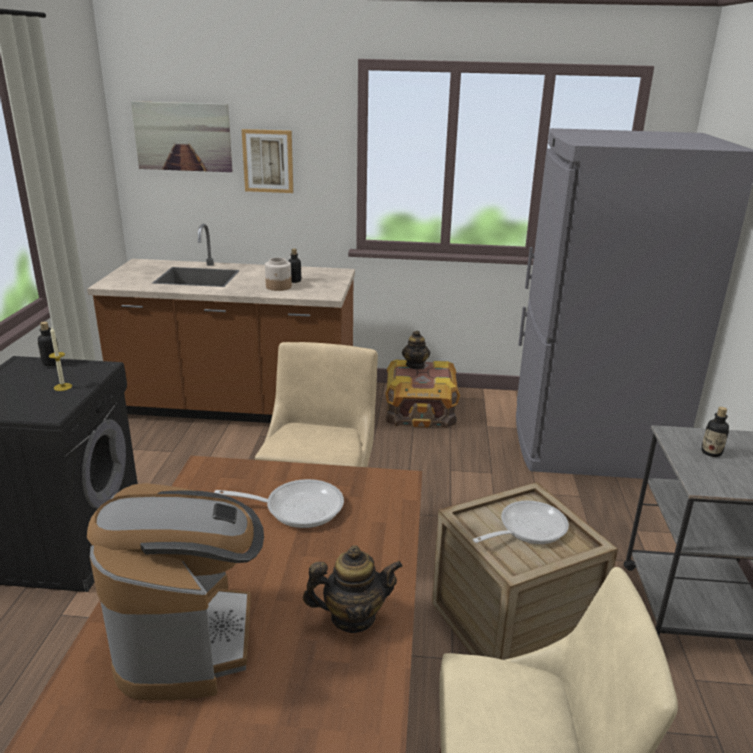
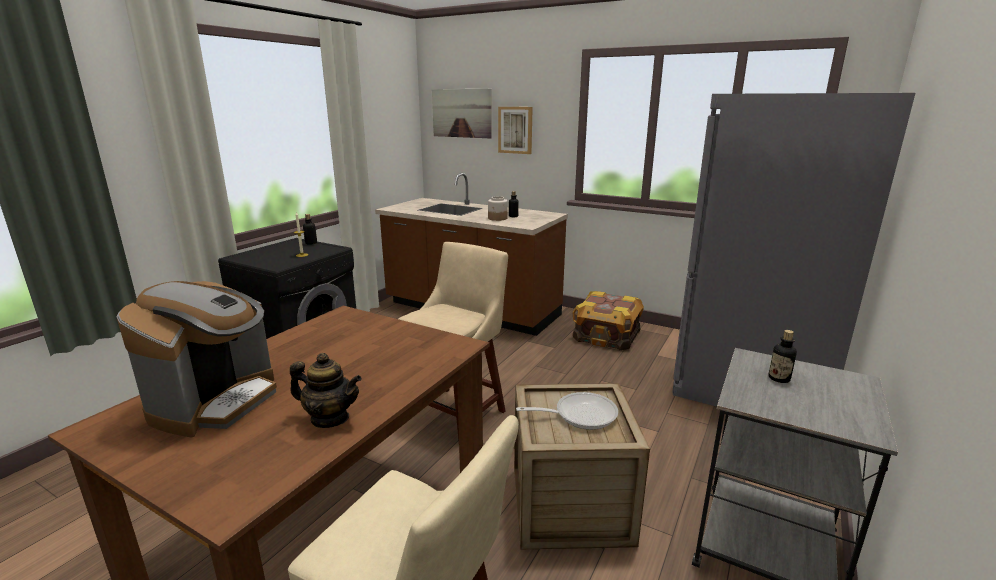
camera: 25 degrees right, 5 degrees down
(297, 508) = (373, 346): frying pan -> none
(415, 365) = (606, 296): teapot -> none

